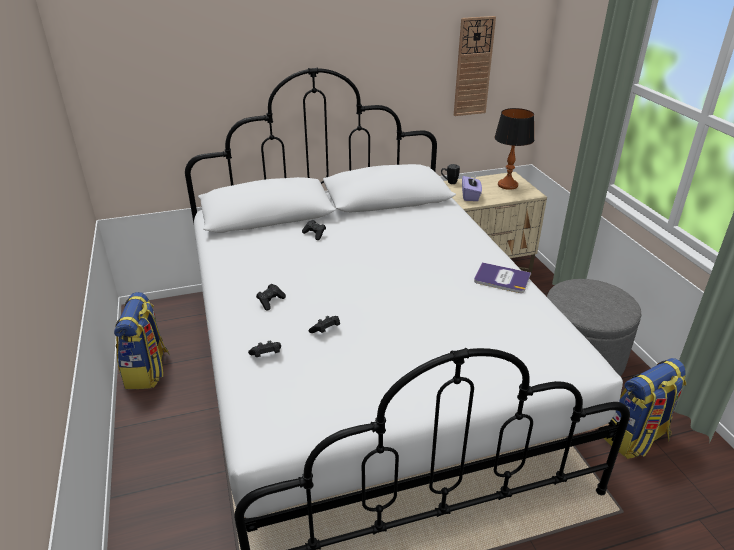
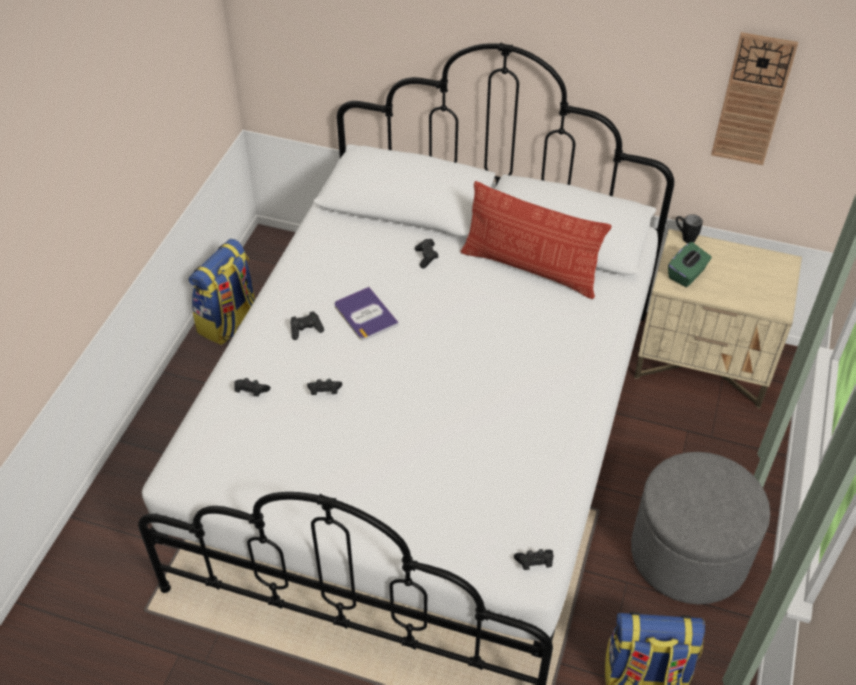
camera: 35 degrees right, 15 degrees up
(387, 217) = (530, 268): none -> pillow
(470, 196) = (687, 274): purple tissue box -> green tissue box
(502, 279) = (563, 422): book -> book (365, 314)
(507, 185) = (760, 277): table lamp -> none
(583, 358) = (534, 563): none -> black game controller

